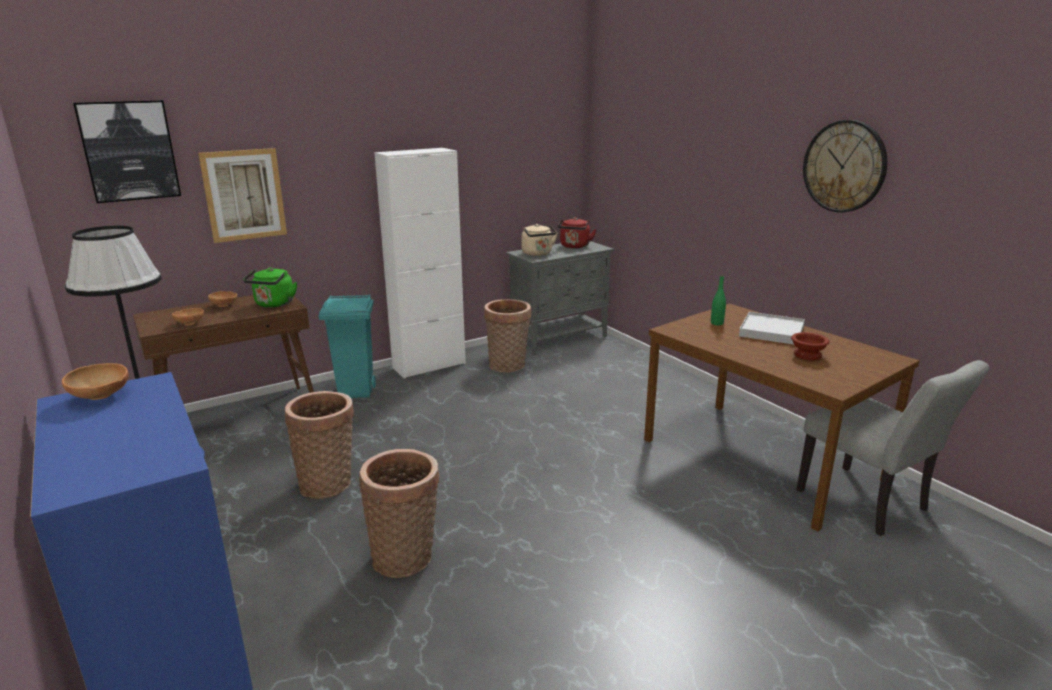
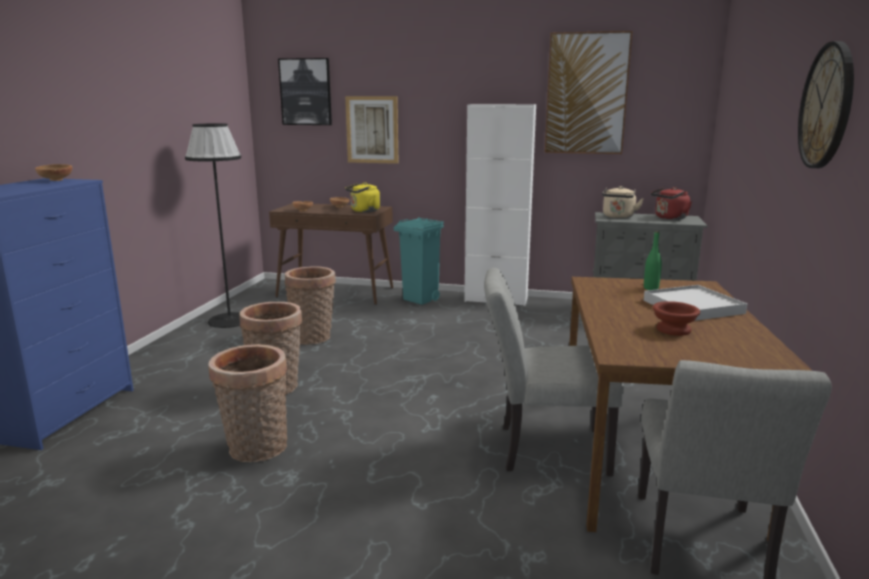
camera: 45 degrees right, 5 degrees down
(274, 304) = (363, 211): green kettle -> yellow kettle
(485, 133) = (586, 94): none -> picture
(508, 366) = (554, 317): basket -> basket (256, 450)
(701, 488) = (543, 449): none -> grey chair

